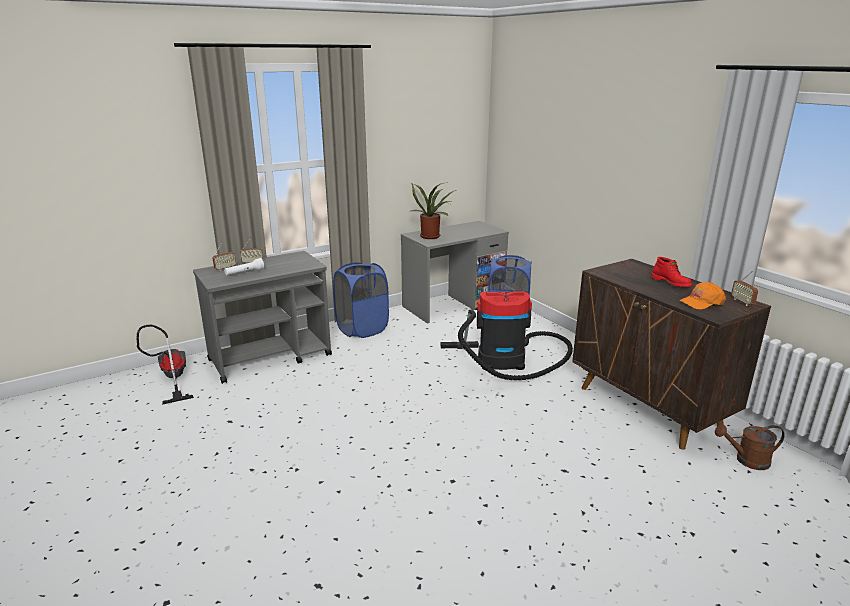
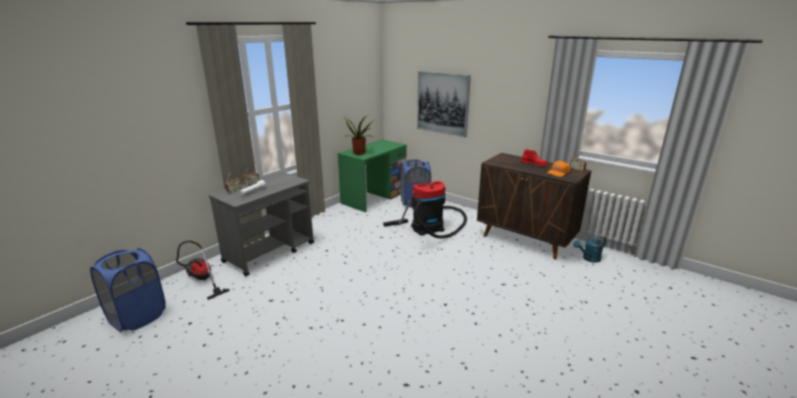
camera: 20 degrees left, 0 degrees up
(362, 329) = (323, 222): blue laundry basket -> blue laundry basket (137, 317)
(453, 304) = (374, 197): grey desk -> green desk
(561, 172) = (442, 103): none -> picture
(746, 461) = (588, 259): brown watering can -> turquoise watering can

